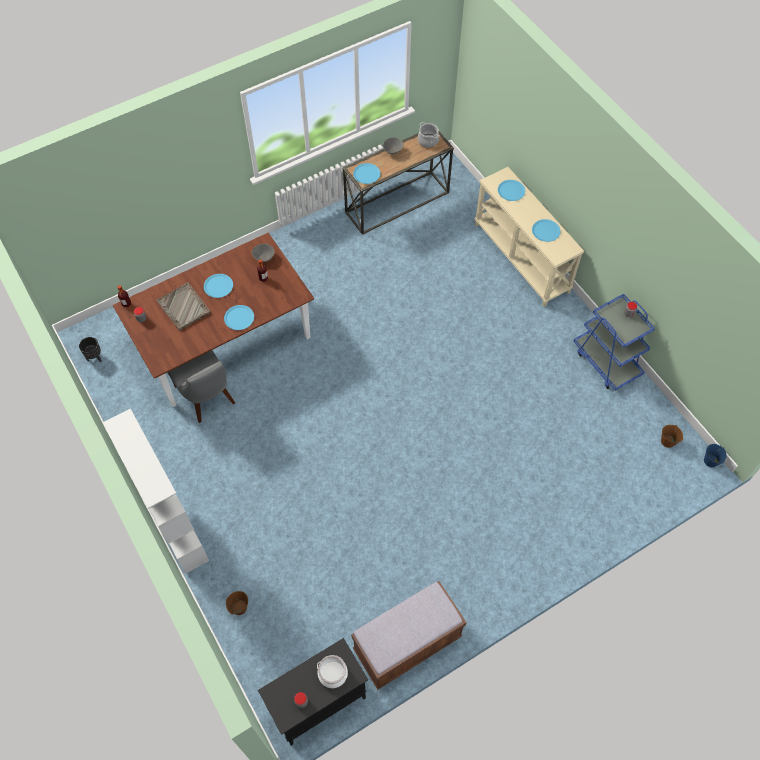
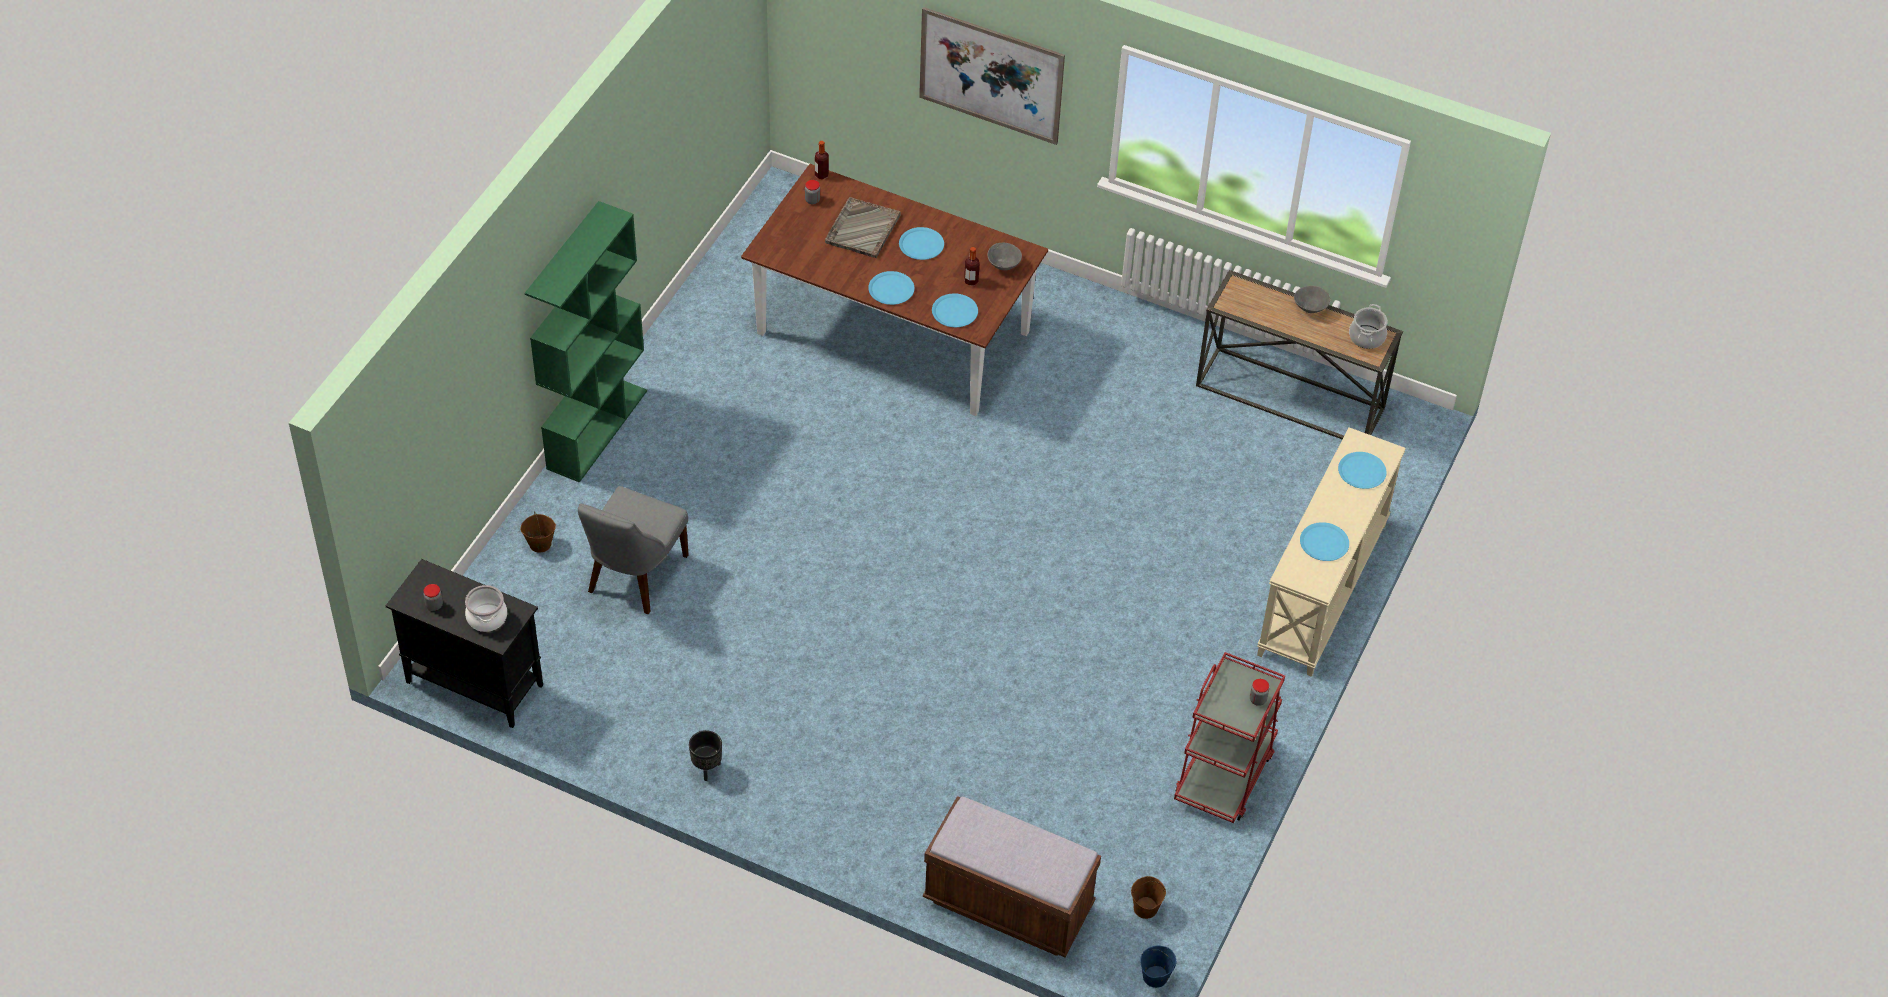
camera: 55 degrees right, 10 degrees down
(95, 357) = (765, 221): black planter -> black planter (706, 769)
(168, 174) = (991, 75): none -> picture
(176, 529) = (597, 429): white bookcase -> green bookcase
(206, 397) = (798, 358): grey chair -> grey chair (634, 577)
(366, 174) = (1241, 300): blue plate -> blue plate (954, 311)
(407, 643) = (612, 737): brown bench -> brown bench (1008, 904)
(606, 361) = (1224, 774): blue cart -> red cart

